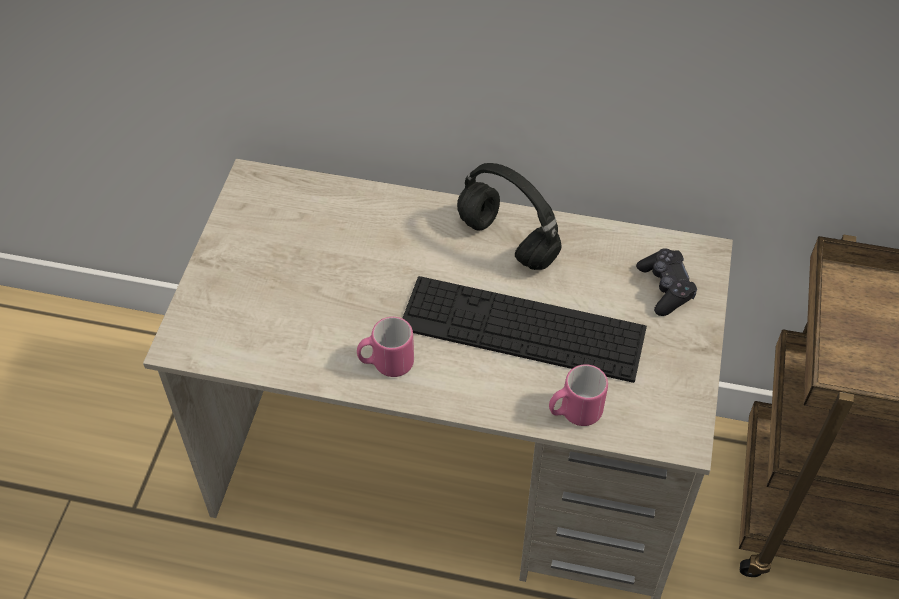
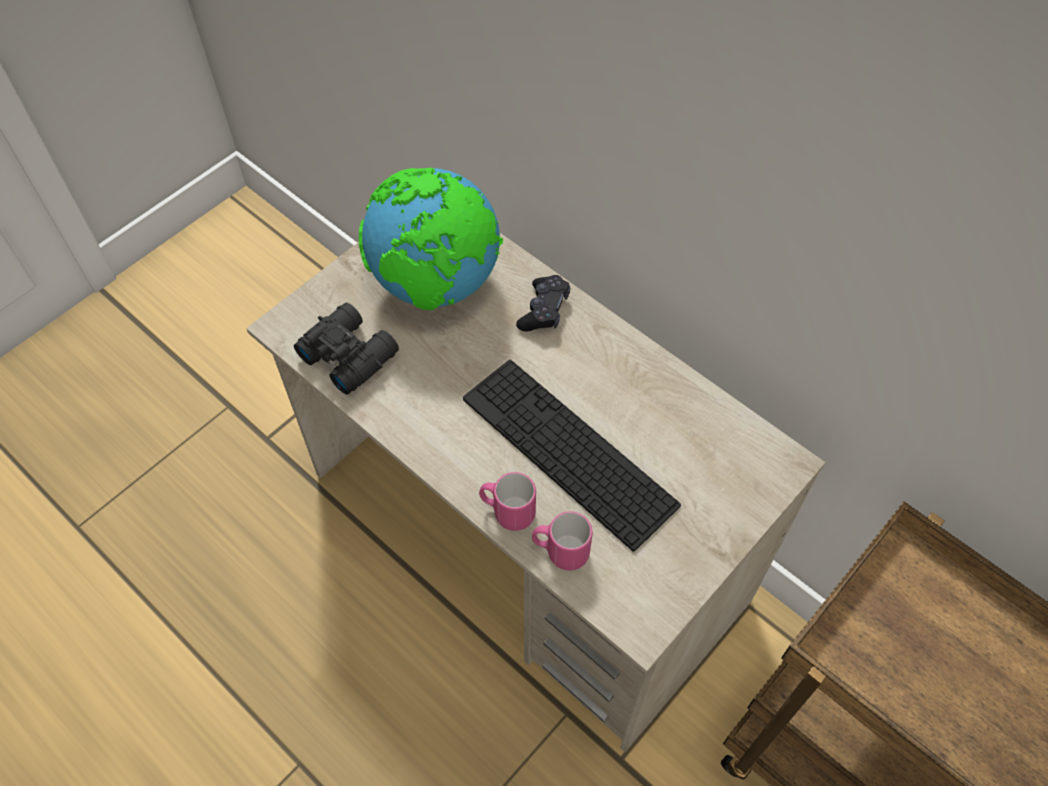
camera: 30 degrees right, 5 degrees up
(263, 339) = (348, 353): none -> black binoculars
(304, 243) = (437, 285): none -> globe
(386, 363) = (431, 424): pink mug -> pink mug (507, 511)
(505, 241) = (608, 362): black headphones -> none
(665, 288) = (726, 477): black game controller -> black game controller (544, 310)

